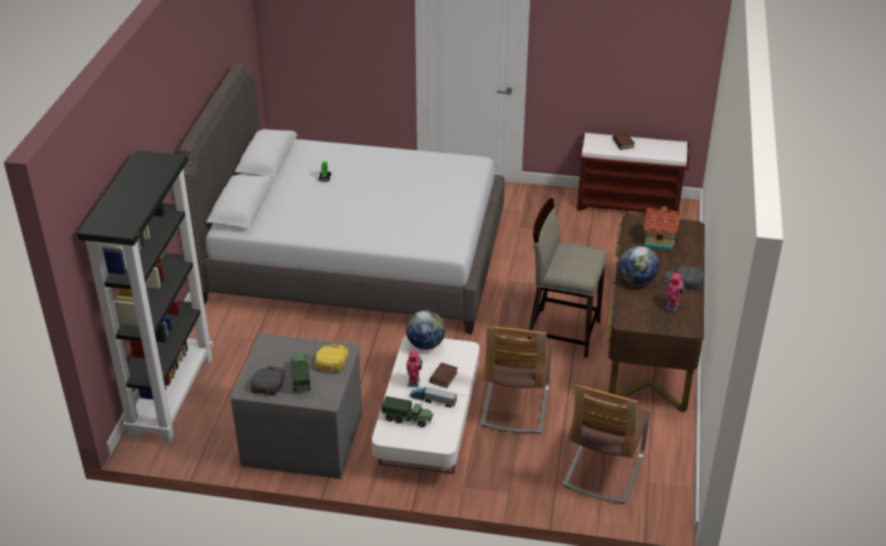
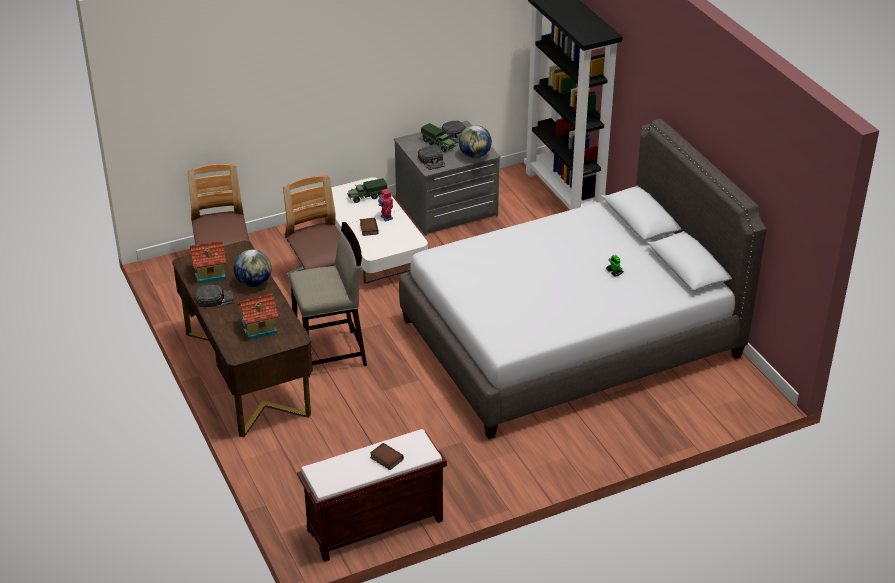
camera: 145 degrees right, 0 degrees up
(332, 359) = (432, 160): yellow cap -> black cap
(425, 344) = (405, 243): globe -> globe (475, 156)
(433, 400) = (361, 213): toy truck -> none
(672, 307) = (210, 274): toy robot -> toy house

